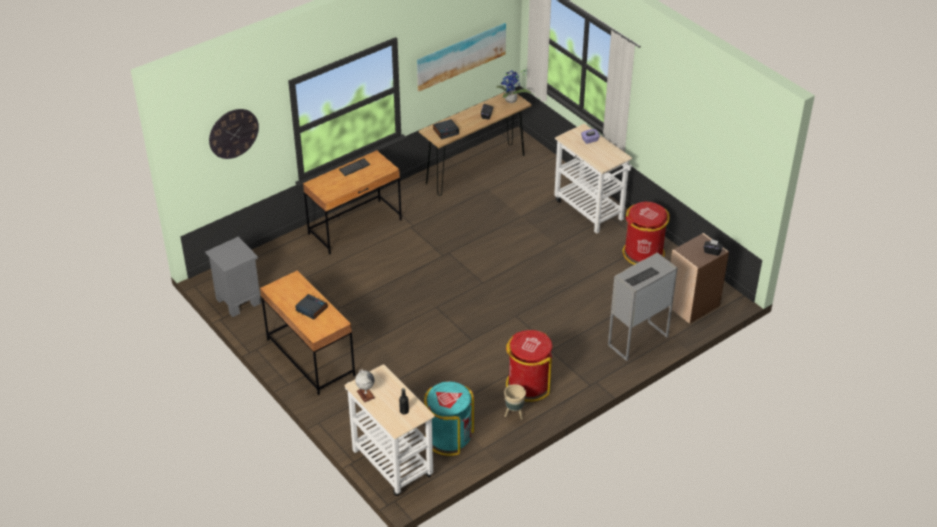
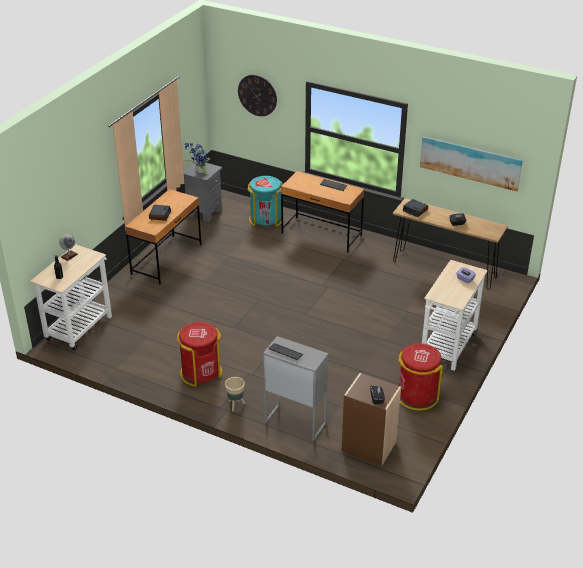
camera: 65 degrees right, 5 degrees down
(449, 437) = (119, 347): turquoise trash can -> turquoise trash can (266, 219)
(511, 101) = (490, 229): potted plant -> potted plant (199, 172)
(514, 414) = (162, 374): beige planter -> beige planter (235, 405)

